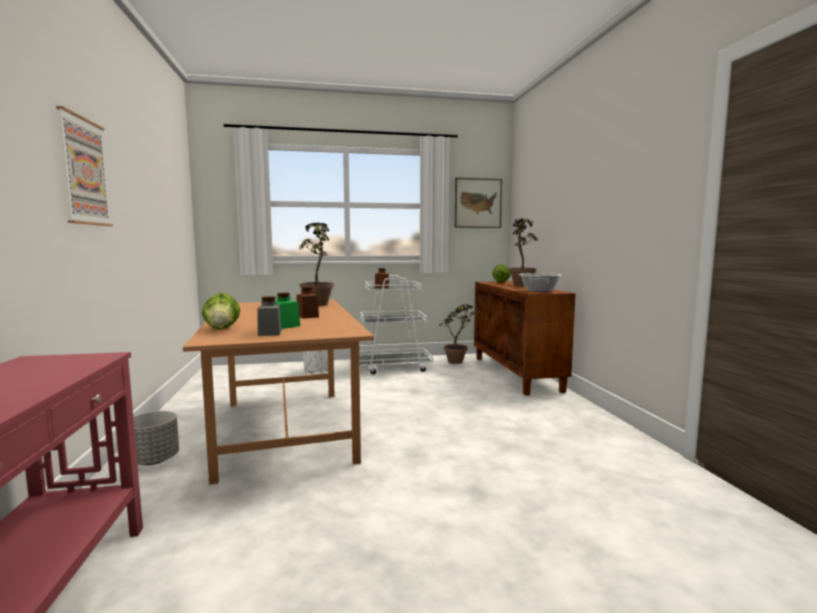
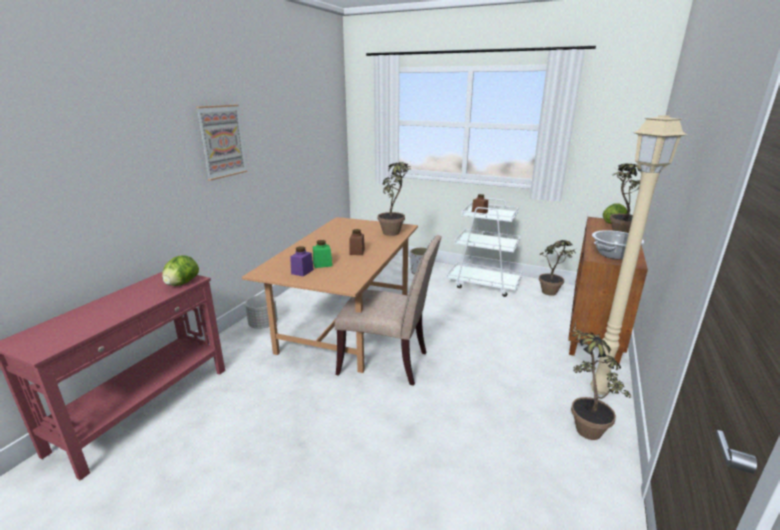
camera: 35 degrees right, 15 degrees up
(222, 328) = (286, 258): lettuce -> lettuce (182, 283)
(270, 333) = (302, 272): grey jar -> purple jar
(377, 446) = (388, 362): none -> beige chair
(478, 203) = (615, 126): picture -> none
(577, 410) = (600, 390): none -> beige floor lamp
(597, 434) = (583, 424): none -> potted plant

